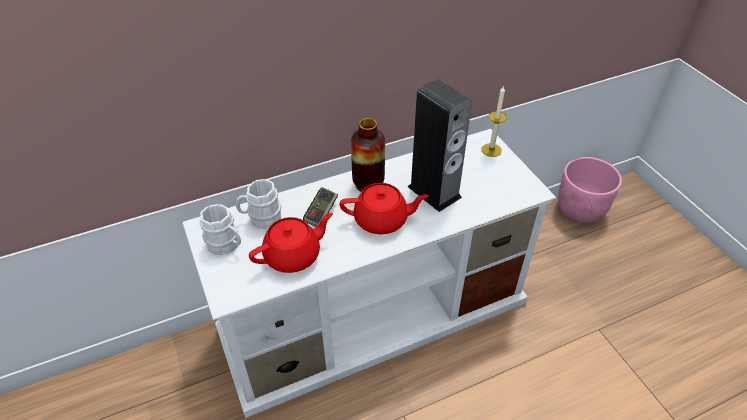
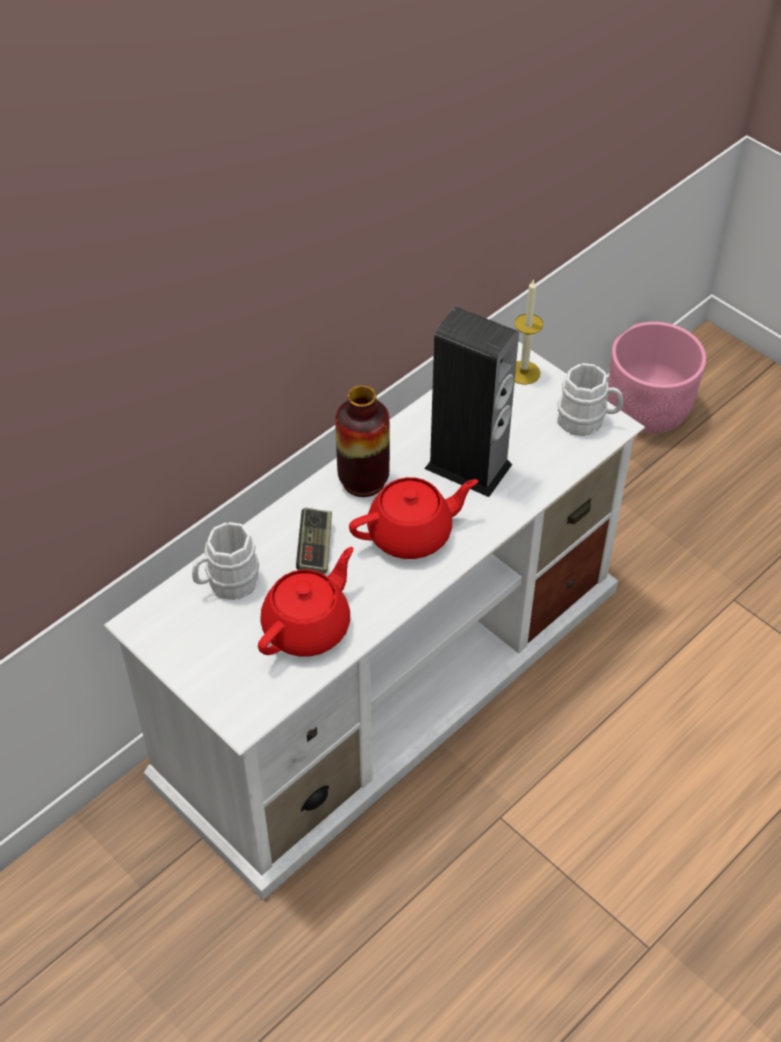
camera: 20 degrees left, 5 degrees up
(226, 245) = (197, 641): white mug -> white mug (587, 421)

